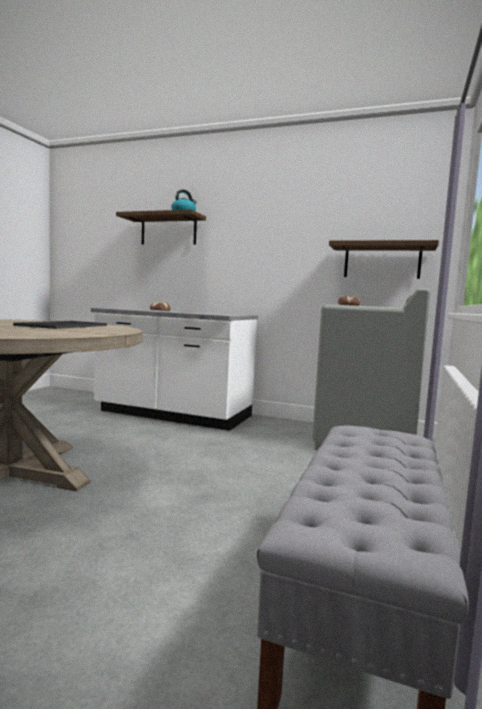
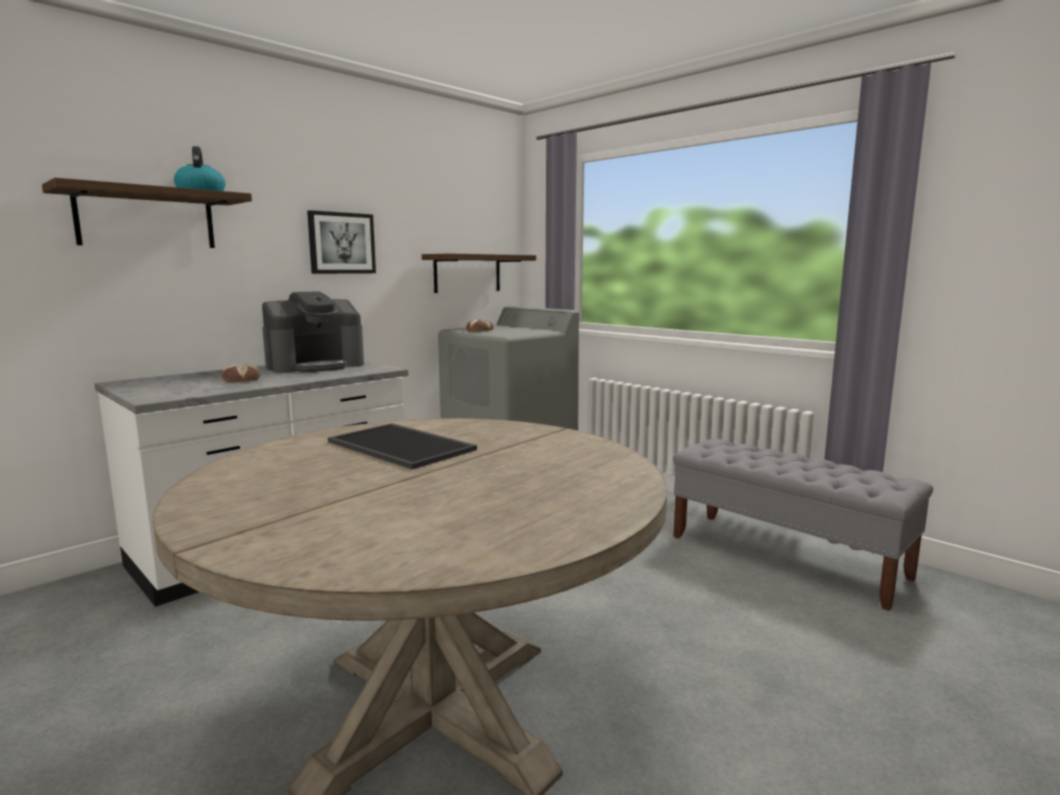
camera: 65 degrees left, 5 degrees up
(216, 313) = (315, 366): none -> coffee machine
(269, 239) = (341, 243): none -> picture

